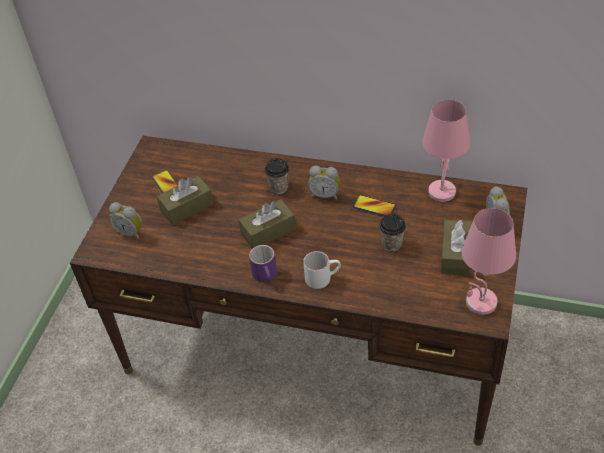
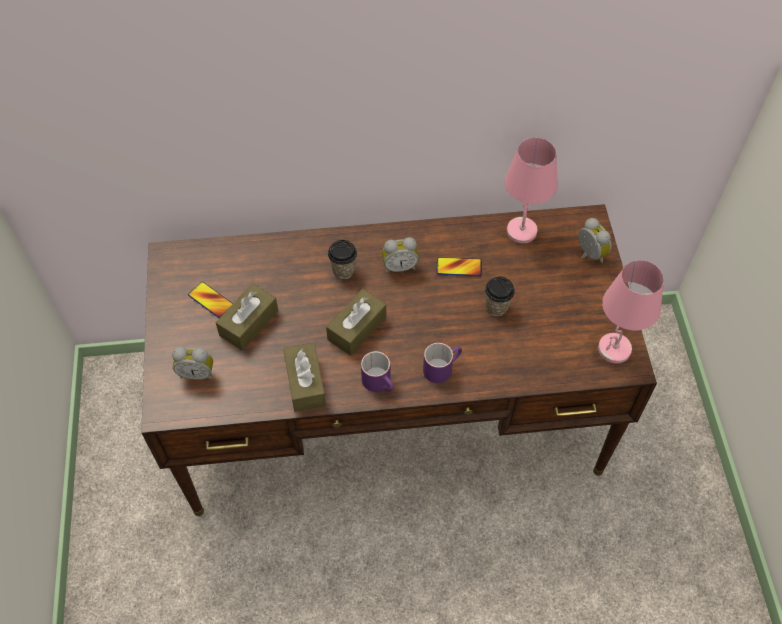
camera: 25 degrees left, 10 degrees up
(322, 277) = (441, 367): white mug -> purple mug
(455, 254) = (566, 301): brown tissue box -> brown tissue box (305, 383)

